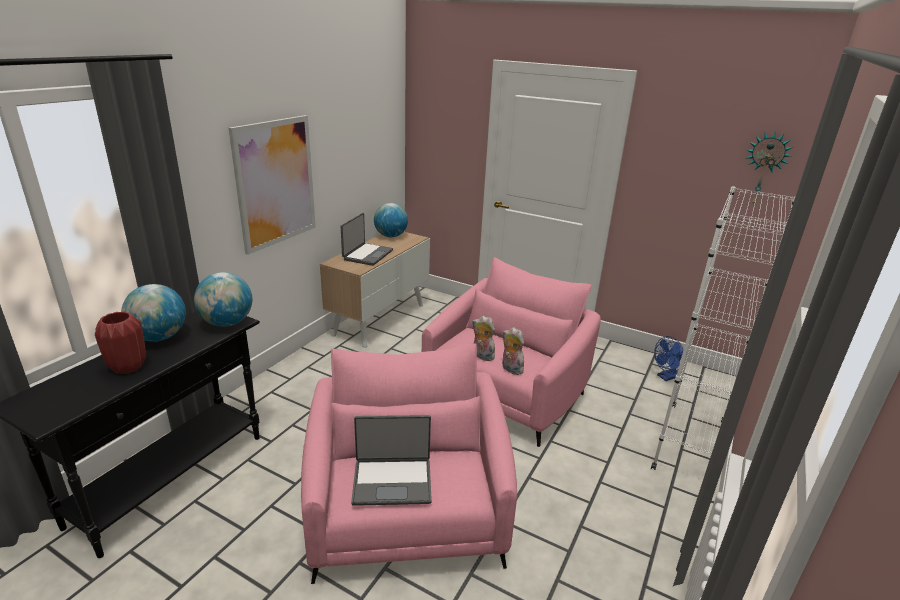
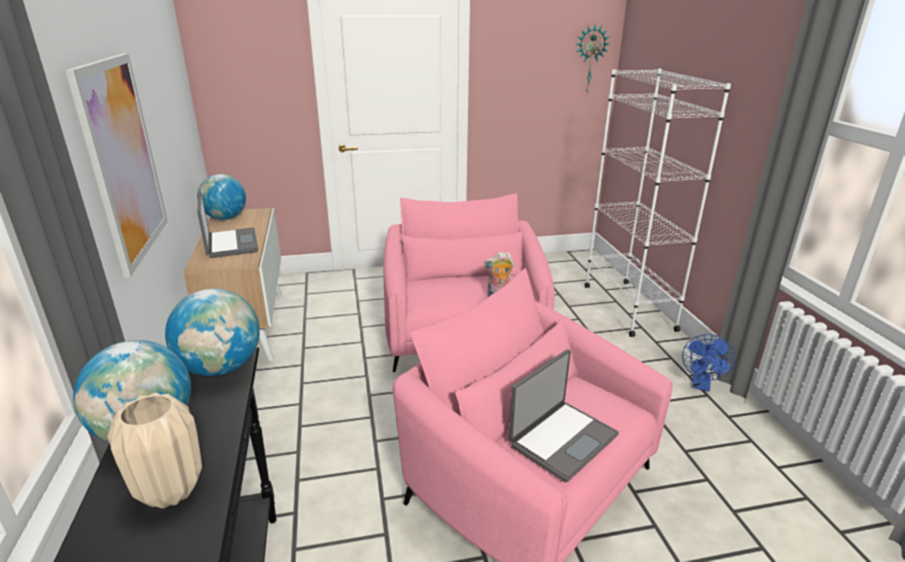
camera: 40 degrees left, 0 degrees up
(127, 367) = (169, 491): red vase -> beige vase
(481, 356) = (461, 299): plush toy -> none
(666, 377) = (556, 269): blue fan -> blue fan (701, 385)

